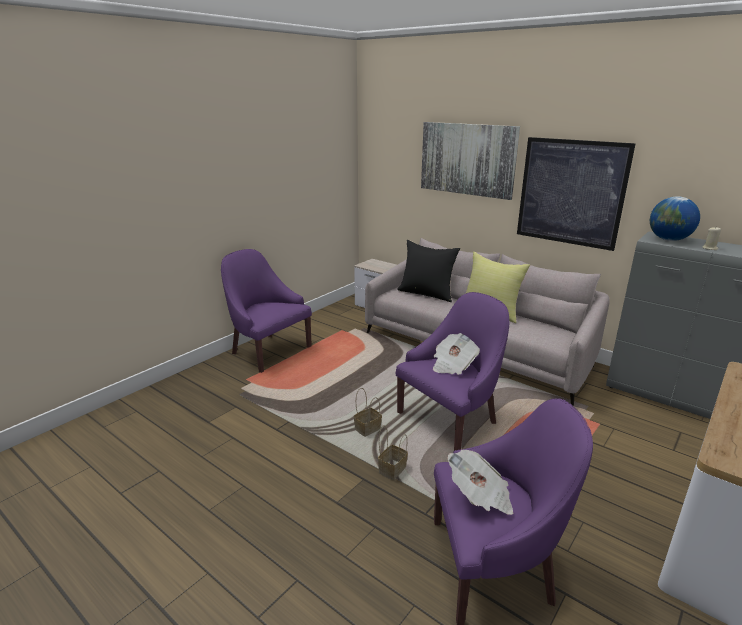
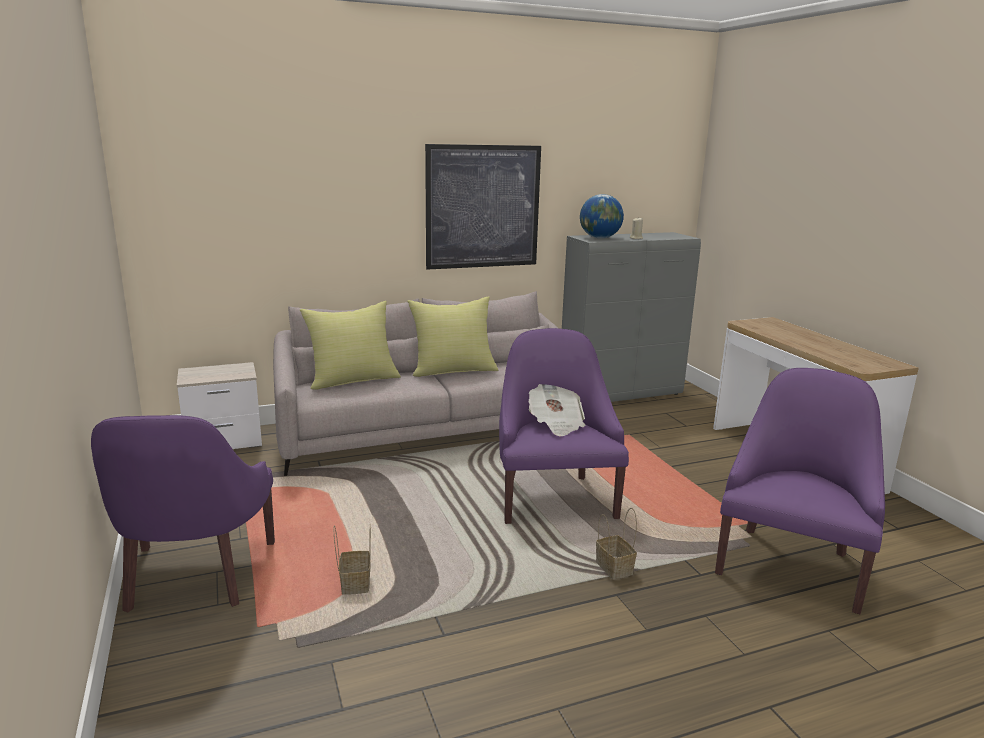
camera: 60 degrees left, 5 degrees down
(268, 351) = (195, 576): purple armchair -> purple armchair turned 75 degrees counterclockwise
(368, 429) = (519, 556): basket -> basket (354, 583)
(427, 293) = (353, 380): black pillow -> yellow pillow
(467, 159) = (340, 179): picture -> none
(480, 496) = (802, 489): newspaper -> none

